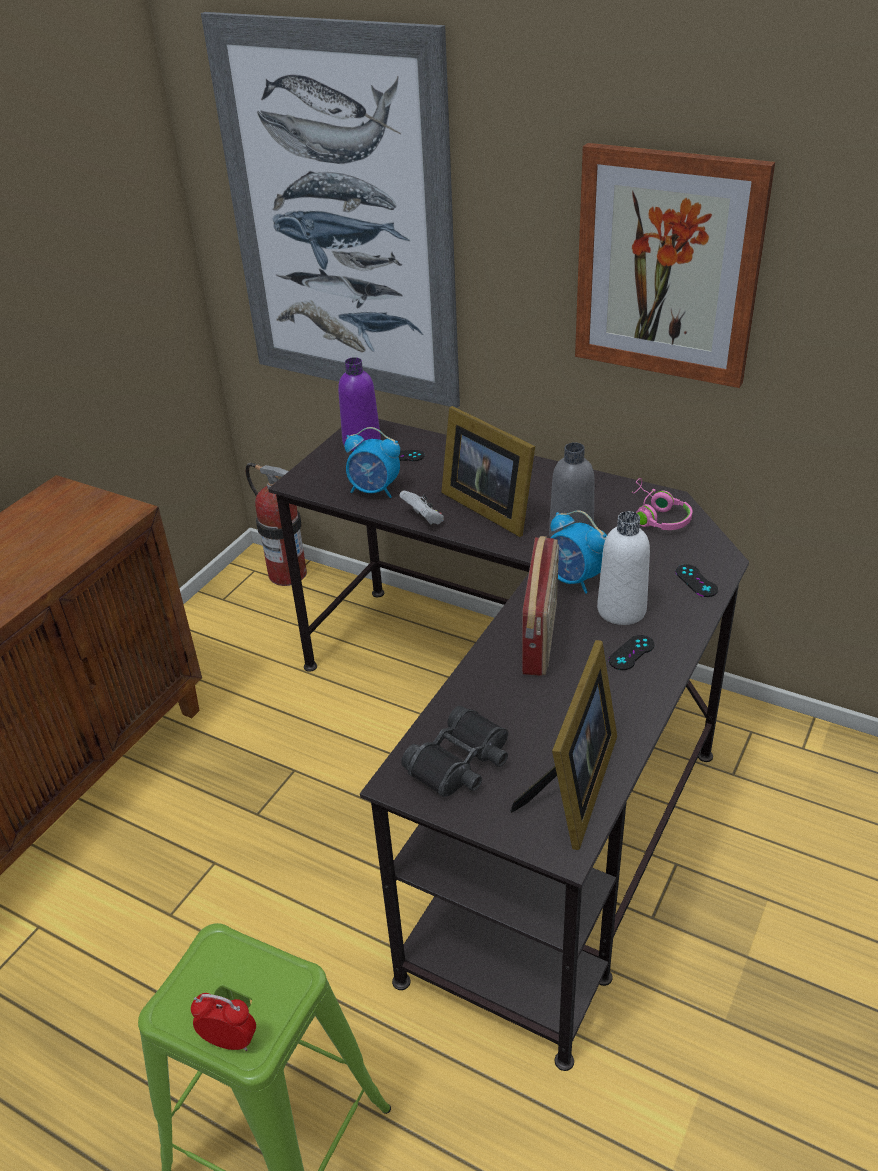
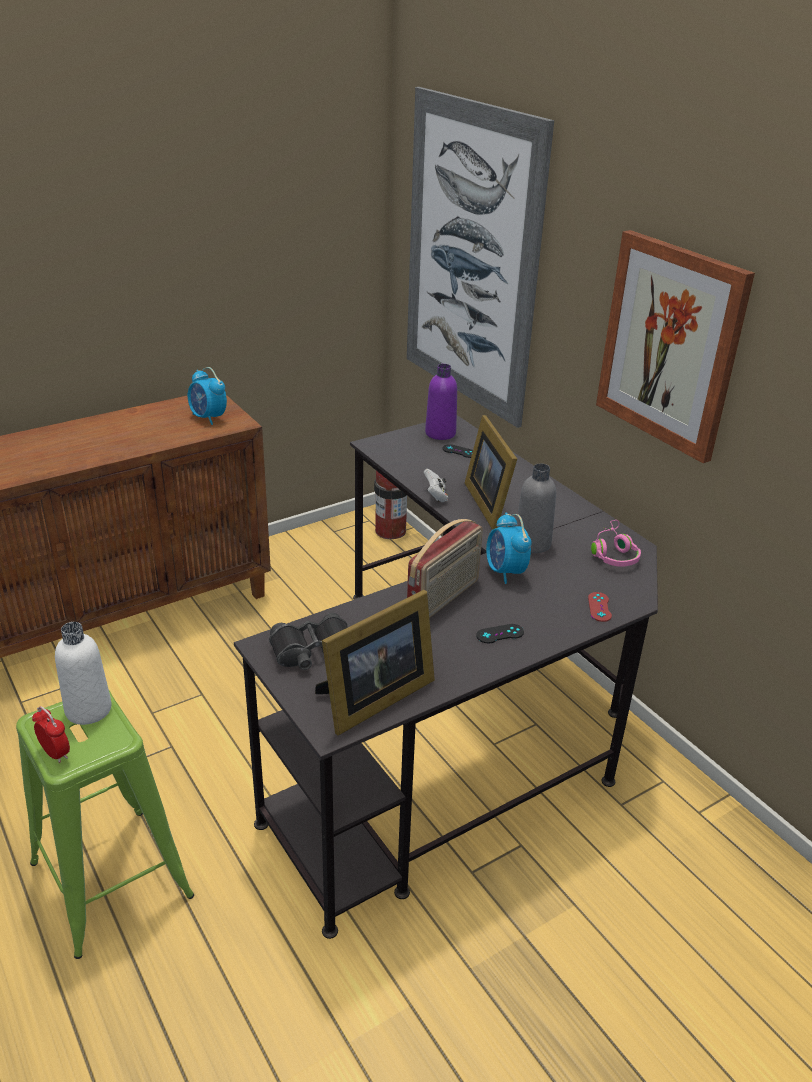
camera: 25 degrees right, 5 degrees down
(374, 491) = (419, 467): alarm clock -> alarm clock (208, 418)
(621, 610) = (521, 604): white bottle -> white bottle (88, 709)
(696, 581) = (599, 607): black game controller -> red game controller

